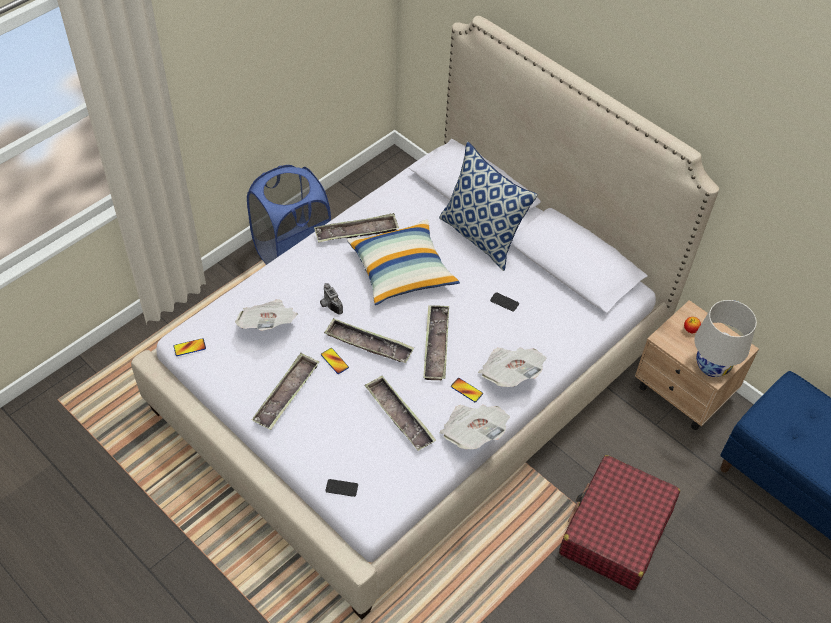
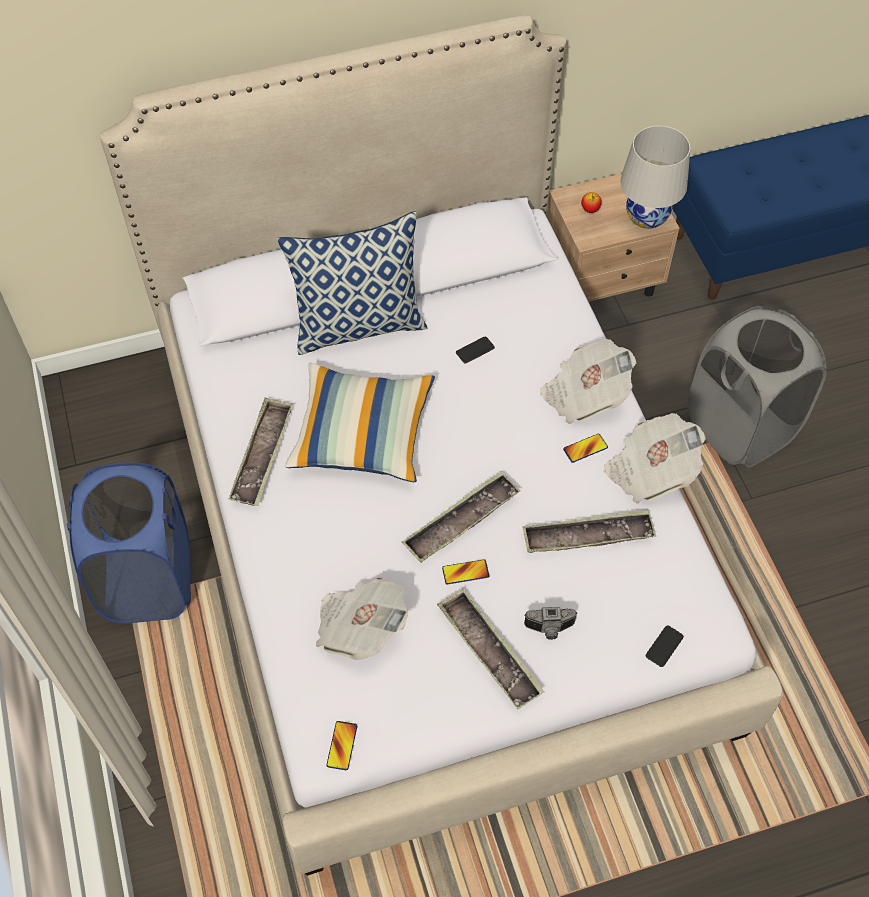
camera: 60 degrees left, 5 degrees up
(329, 305) = (369, 540): camera -> camera (550, 630)
(436, 345) = (501, 450): tray -> none
(615, 530) = (740, 428): red suitcase -> grey laundry basket

